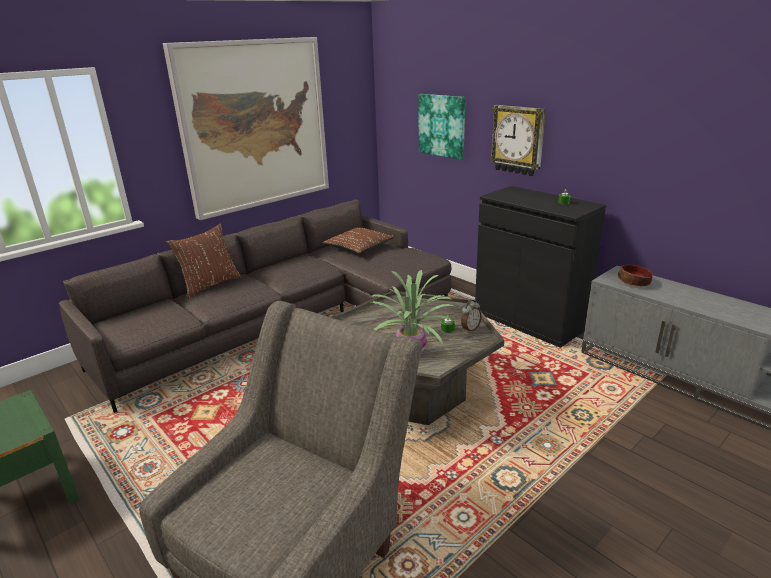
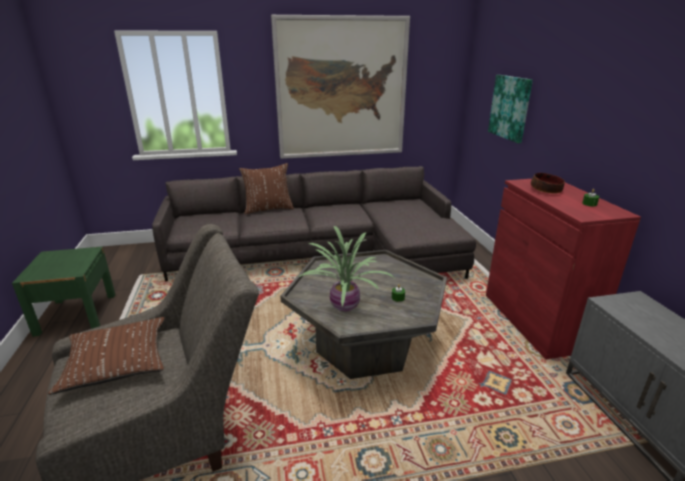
camera: 30 degrees right, 0 degrees up
(358, 247) = (403, 207): brown pillow -> brown pillow (116, 362)
(470, 329) = (418, 304): alarm clock -> none
(518, 140) = (570, 129): wall clock -> none
(529, 320) = (536, 321): black cabinet -> red cabinet
(634, 282) = (642, 315): bowl -> bowl (546, 190)

